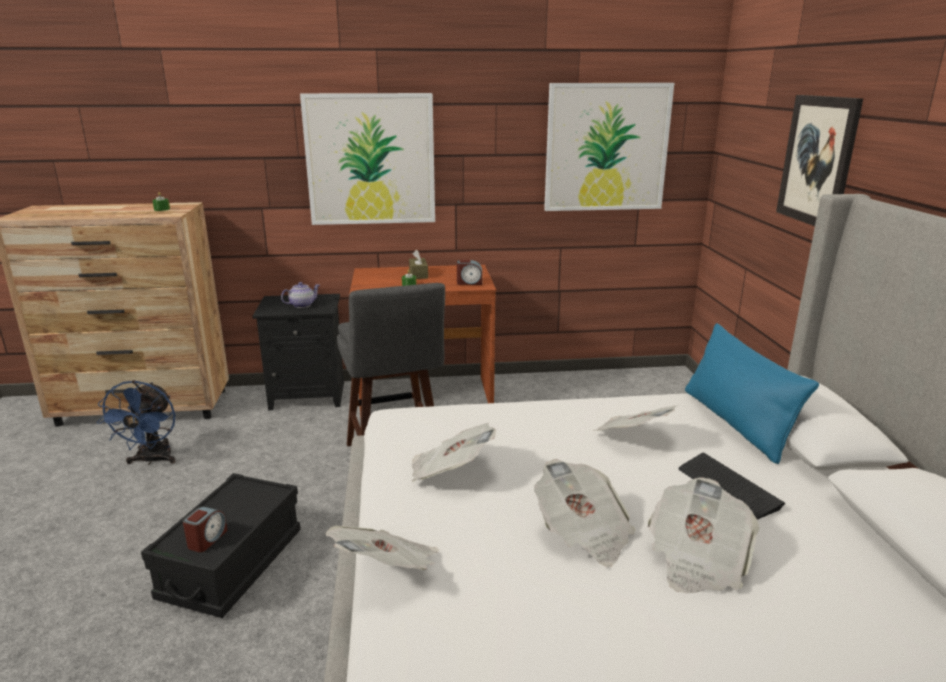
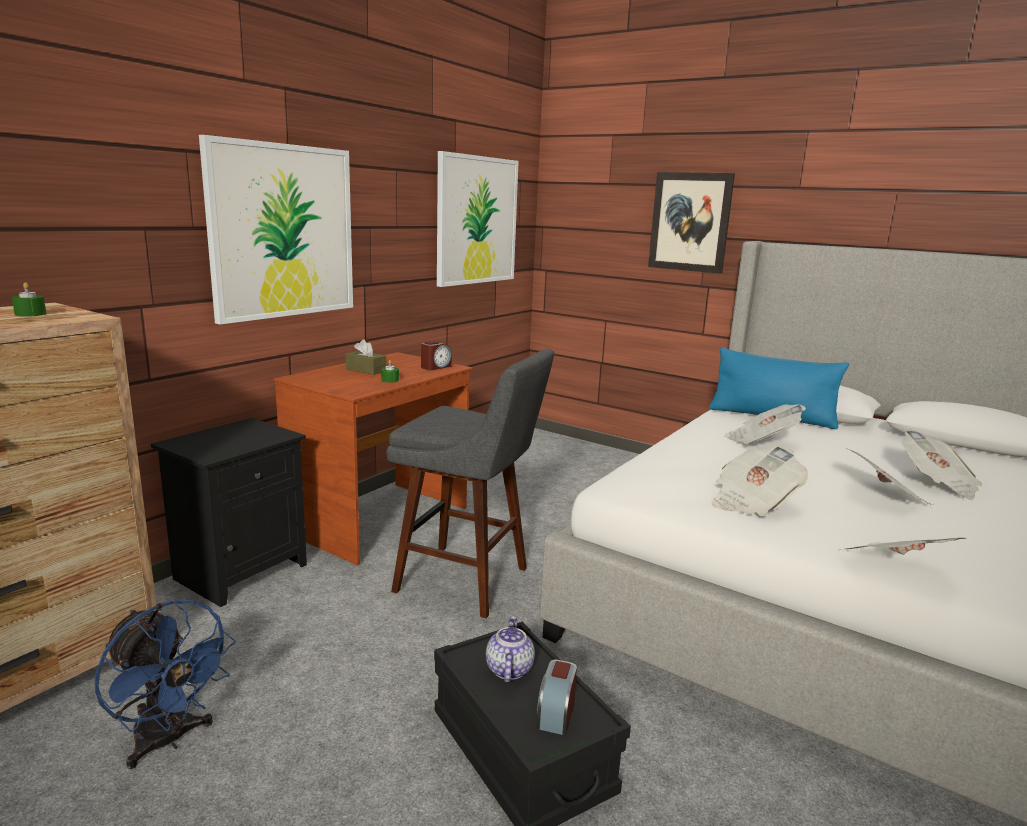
camera: 50 degrees left, 5 degrees down
(207, 539) = (556, 714): alarm clock -> alarm clock turned 135 degrees counterclockwise
(302, 305) = (240, 438): teapot -> teapot (508, 669)
(728, 487) = (855, 447): keyboard -> none

